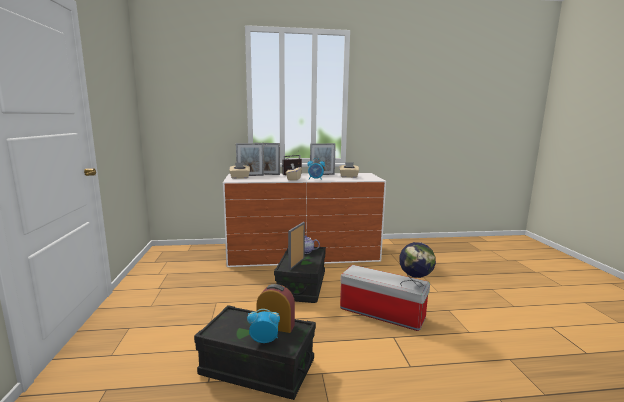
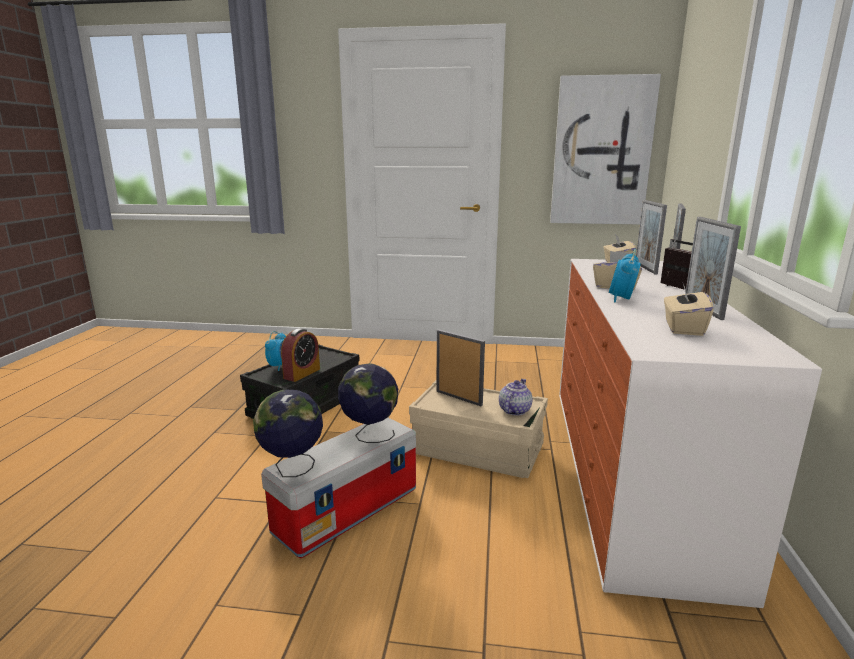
camera: 105 degrees right, 5 degrees up
(125, 118) = (601, 152): none -> picture
(302, 285) = (477, 449): black storage box -> beige storage box
(367, 273) = (369, 435): none -> globe

